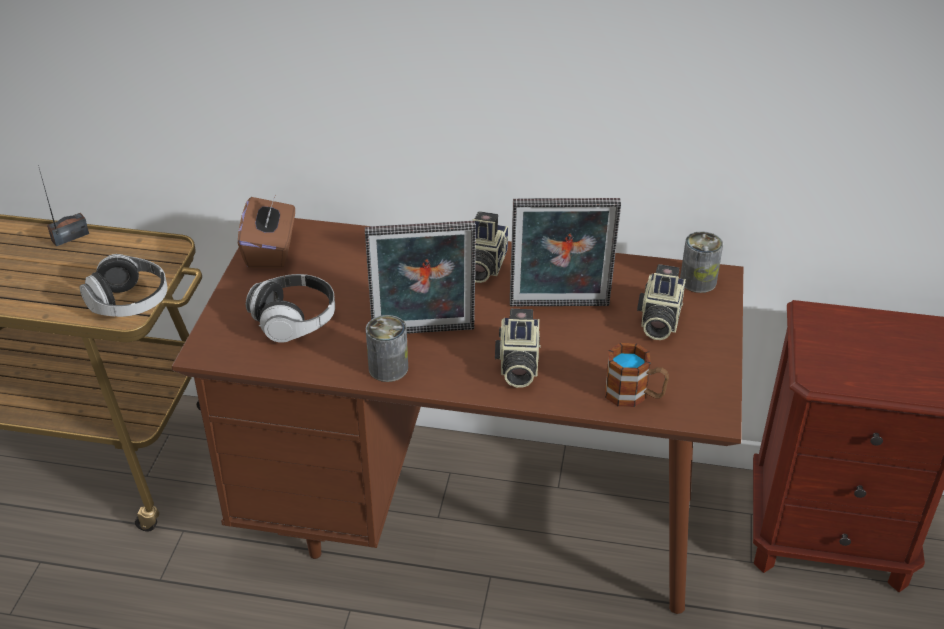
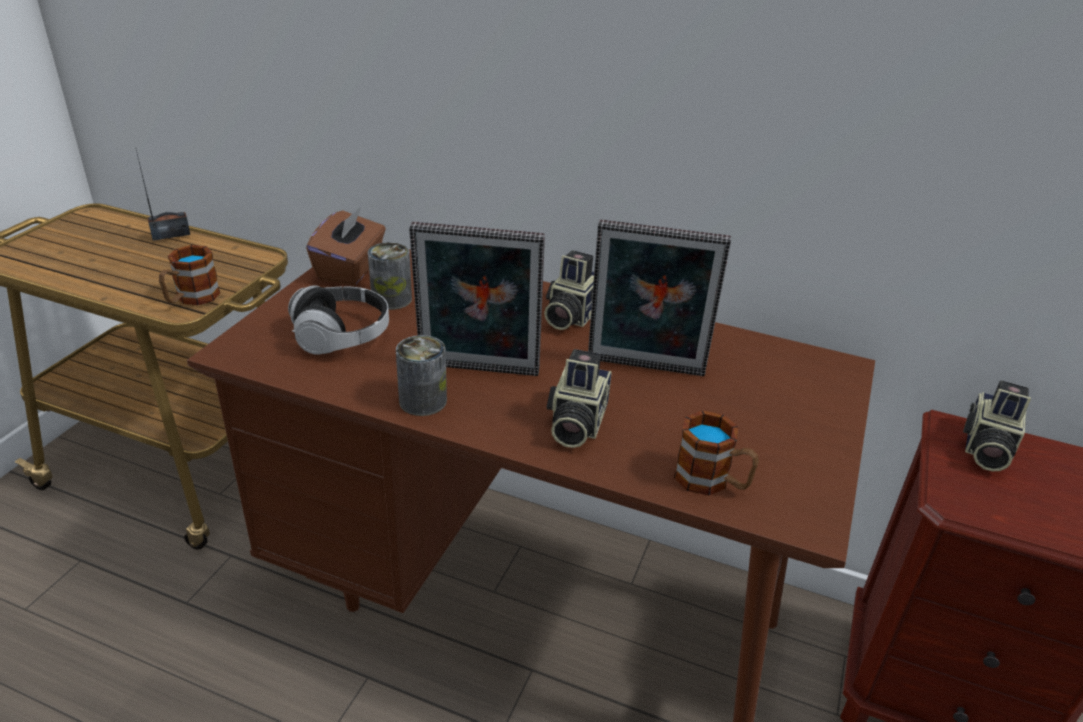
camera: 10 degrees right, 5 degrees down
(129, 303) = (191, 299): headphones -> mug
(658, 320) = (760, 401): camera -> camera (985, 448)
(698, 281) = (817, 367): can -> can (391, 299)

